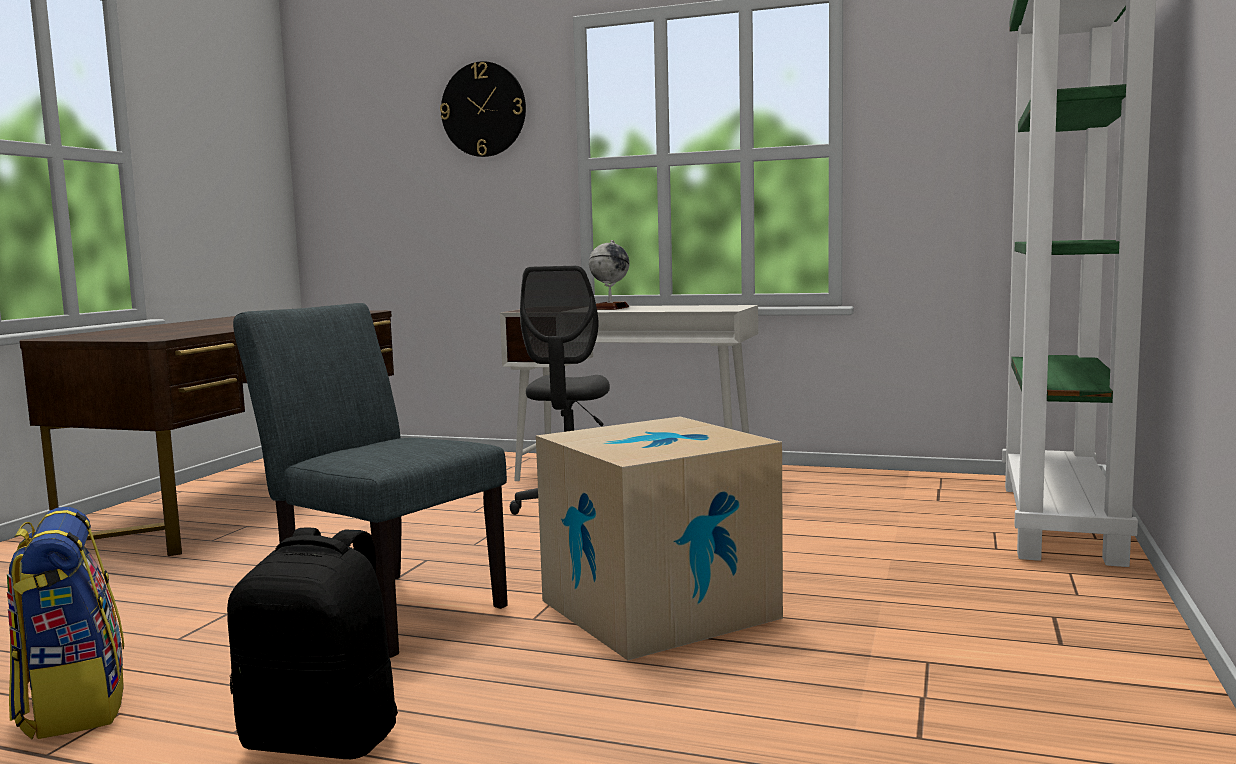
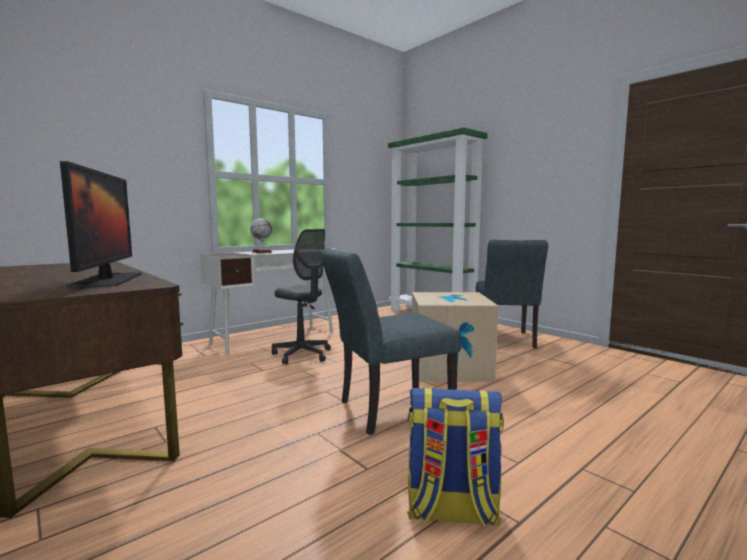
camera: 60 degrees left, 0 degrees up
(191, 330) = (108, 280): none -> monitor
(324, 739) = (537, 442): black backpack -> none
(483, 109) = (141, 130): wall clock -> none
(995, 626) = (505, 340): none -> grey chair

